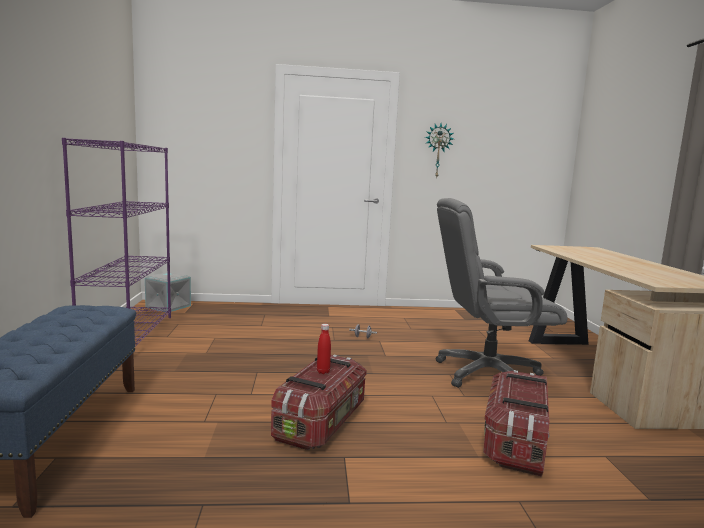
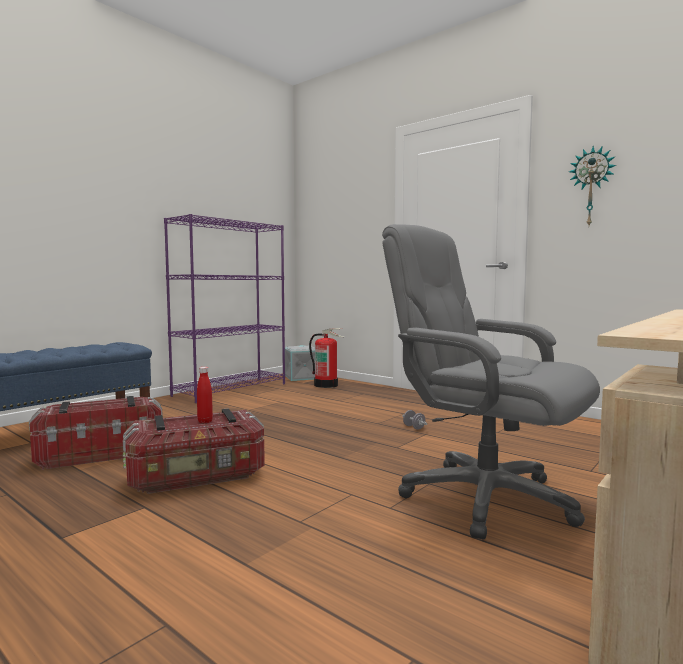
camera: 45 degrees right, 5 degrees down
(213, 311) = (326, 385): none -> fire extinguisher
(514, 441) = (325, 573): storage box -> storage box (101, 454)

